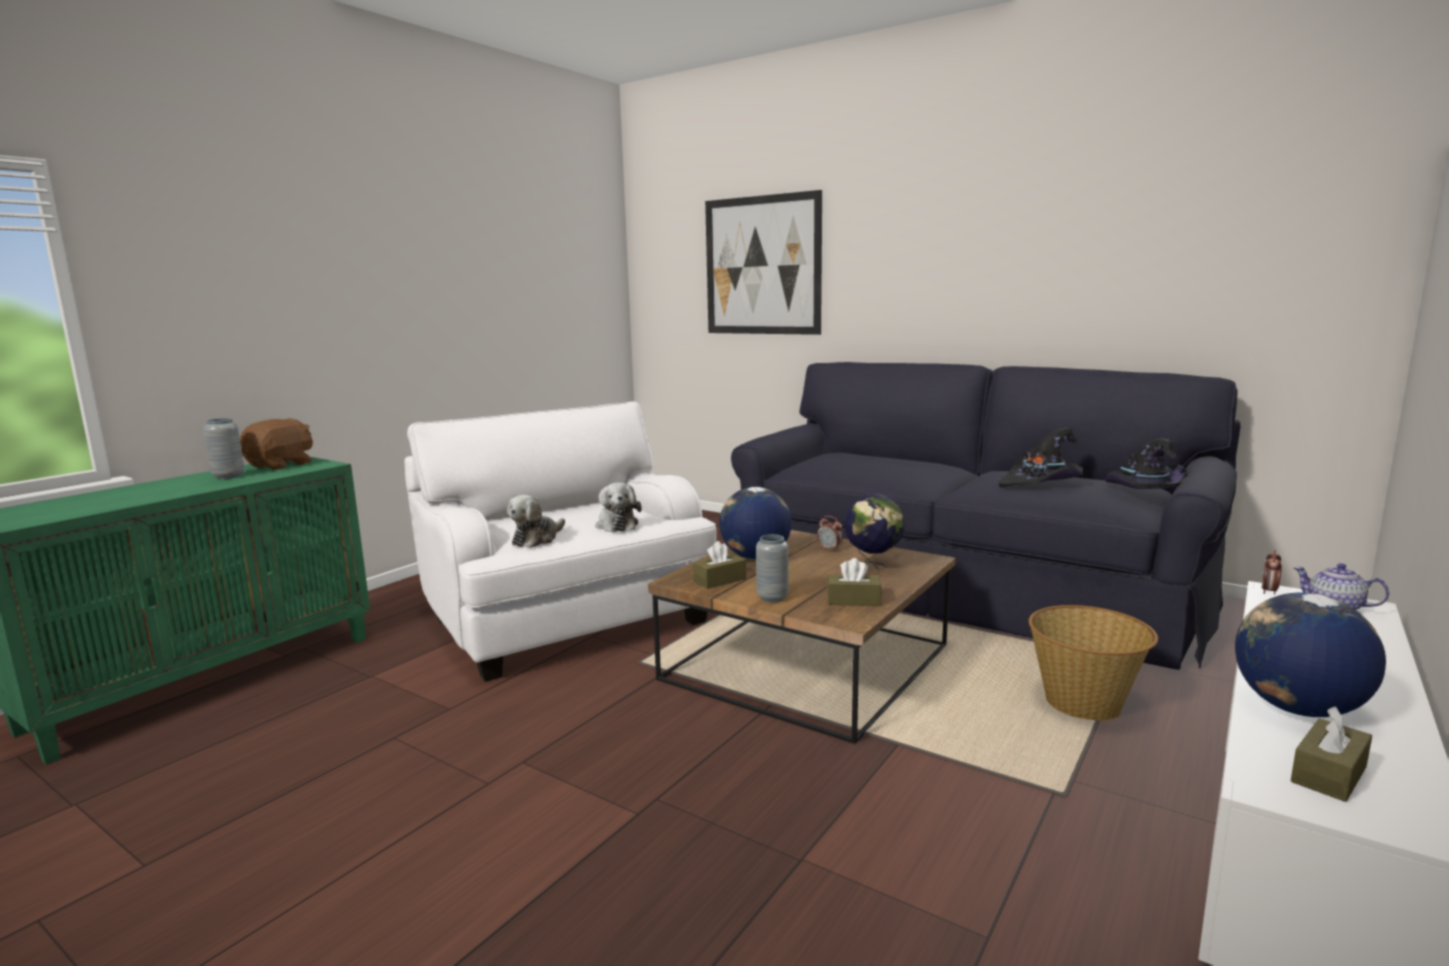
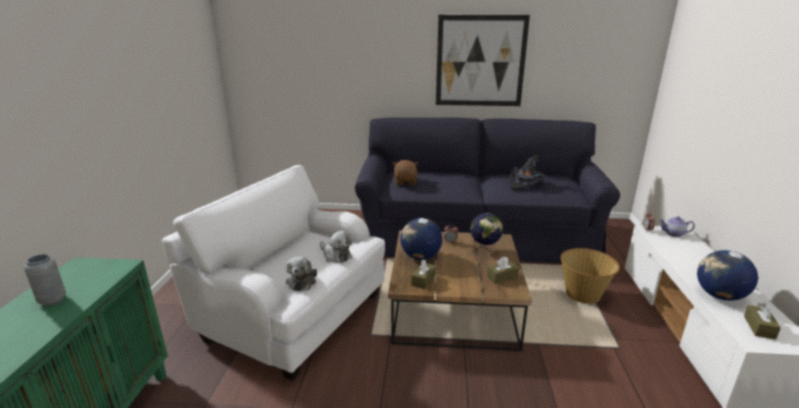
camera: 30 degrees left, 10 degrees up
(281, 465) = (81, 275): brown plush toy -> brown plush toy (405, 182)
(762, 266) = (327, 55): picture -> picture (480, 61)
(772, 598) = (464, 286): grey vase -> none
(1141, 492) = (570, 183): black hat -> none

